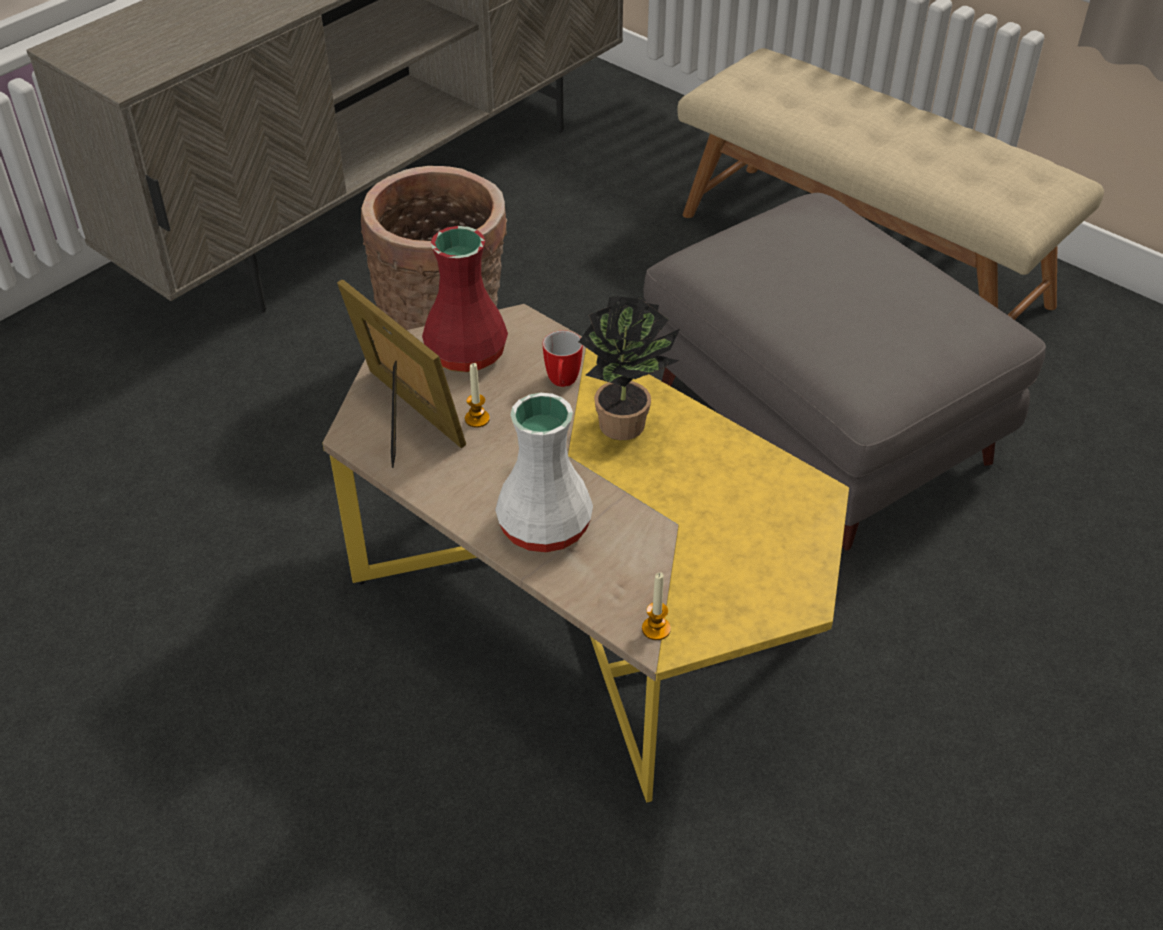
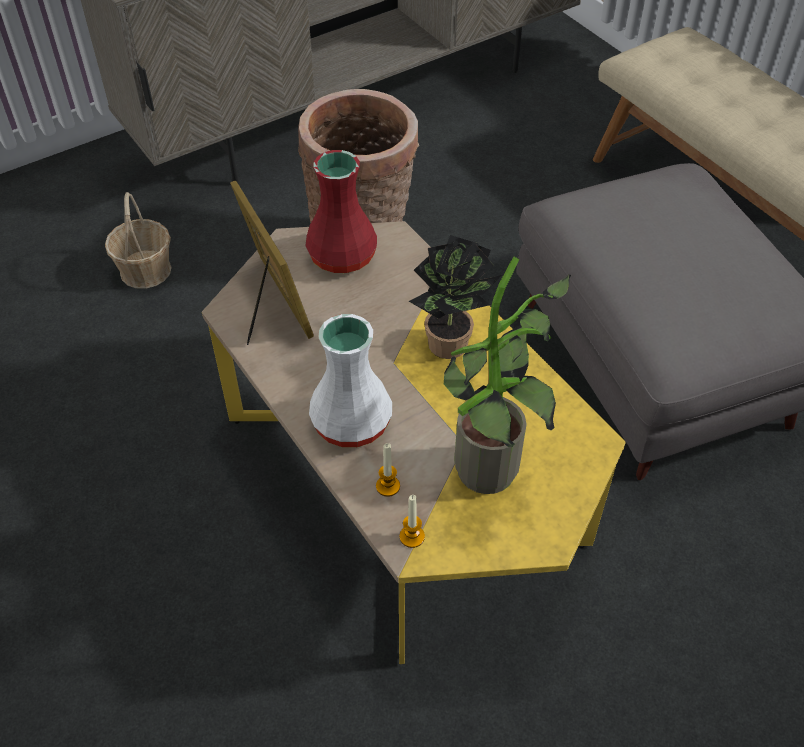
camera: 15 degrees right, 5 degrees up
(184, 431) = (146, 270): none -> basket
(477, 419) = (330, 315): candle -> candle (388, 486)
(562, 384) = (411, 298): mug -> none
(721, 550) = (492, 476): none -> potted plant

